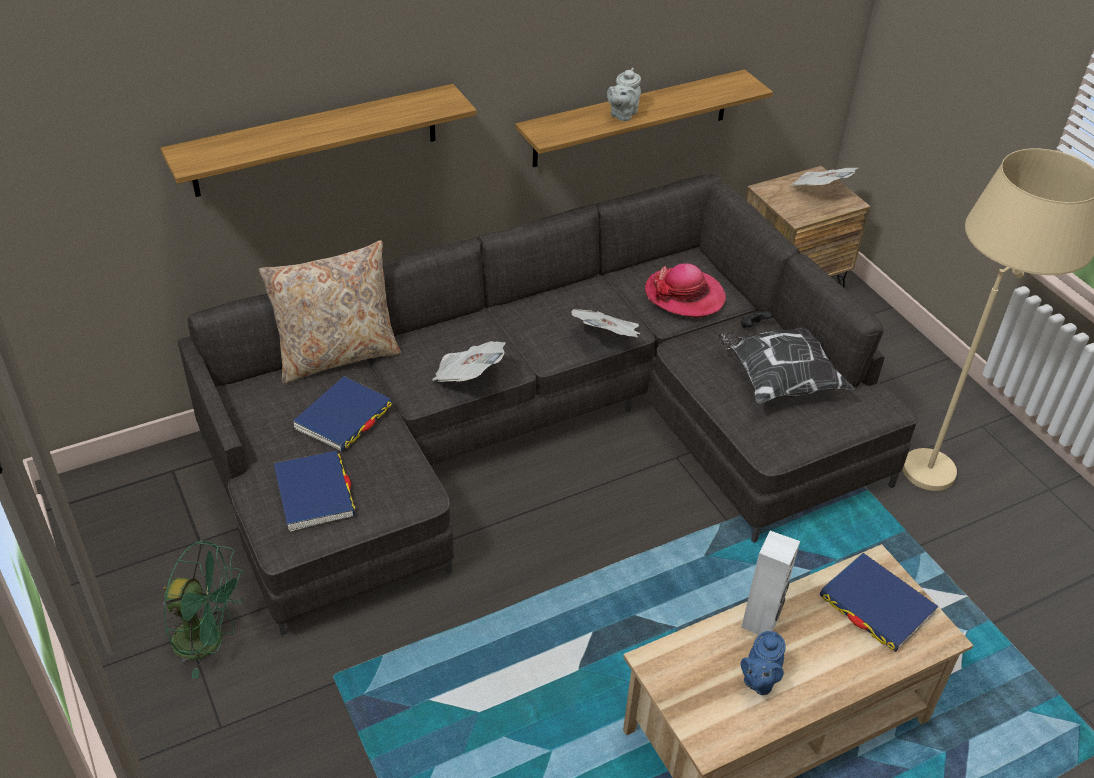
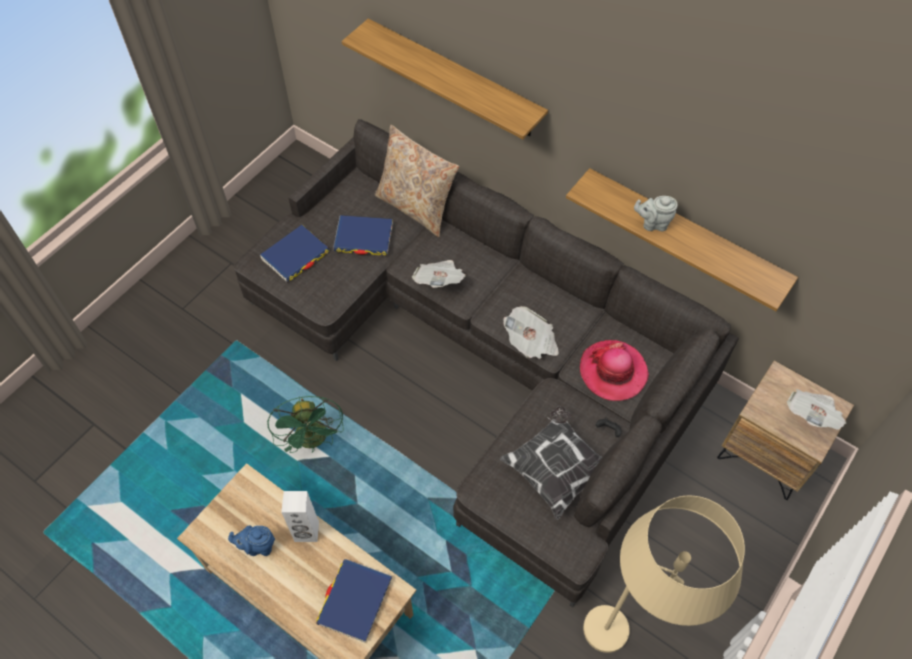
camera: 65 degrees right, 15 degrees up
(208, 641) = (231, 273): green fan -> green fan (313, 441)

